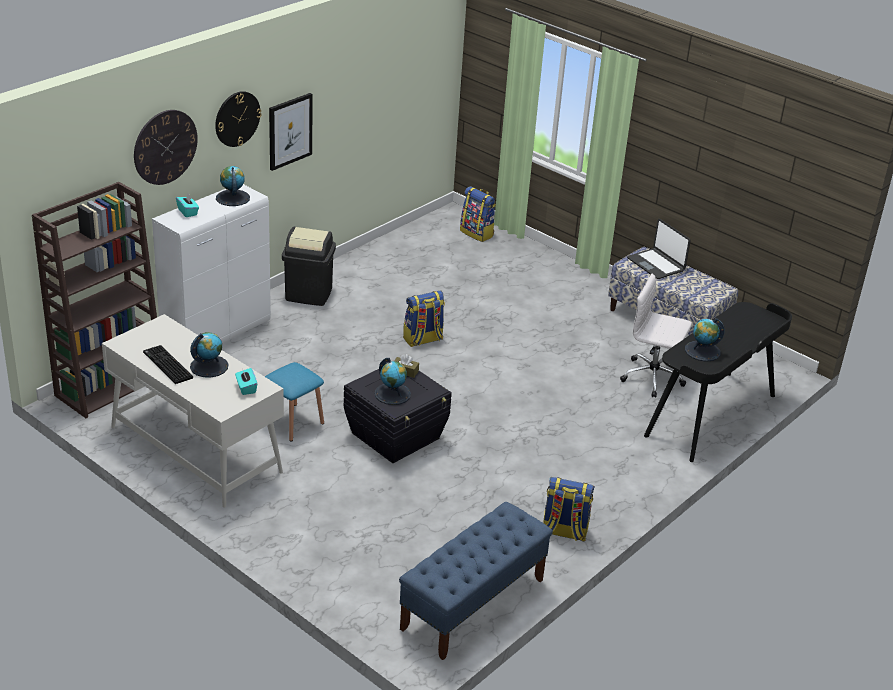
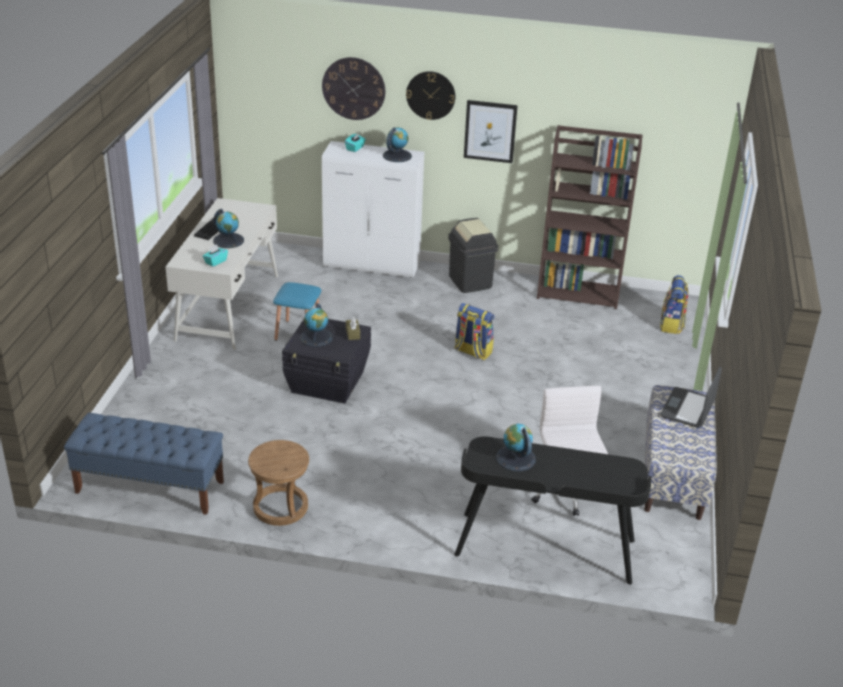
camera: 60 degrees right, 0 degrees up
(110, 386) = (266, 251): brown bookcase -> brown bookcase (579, 292)
(564, 532) = (280, 507): backpack -> brown stool

